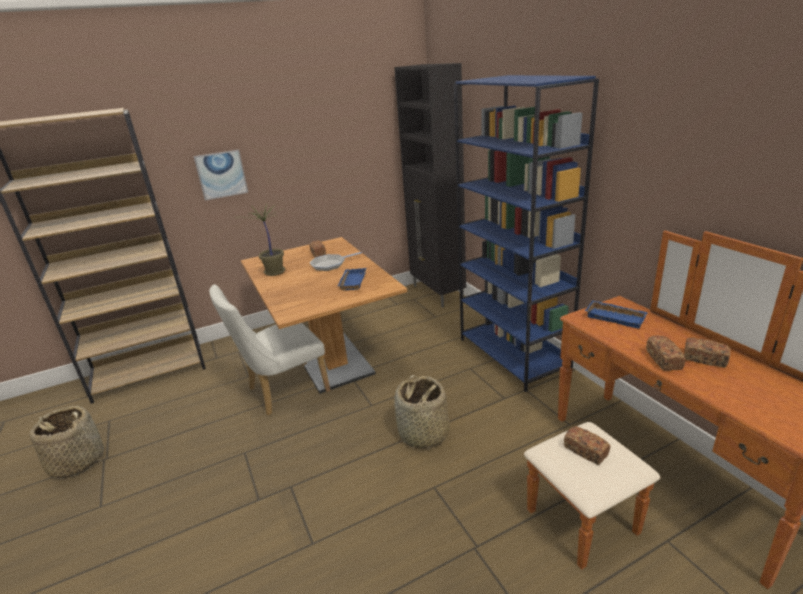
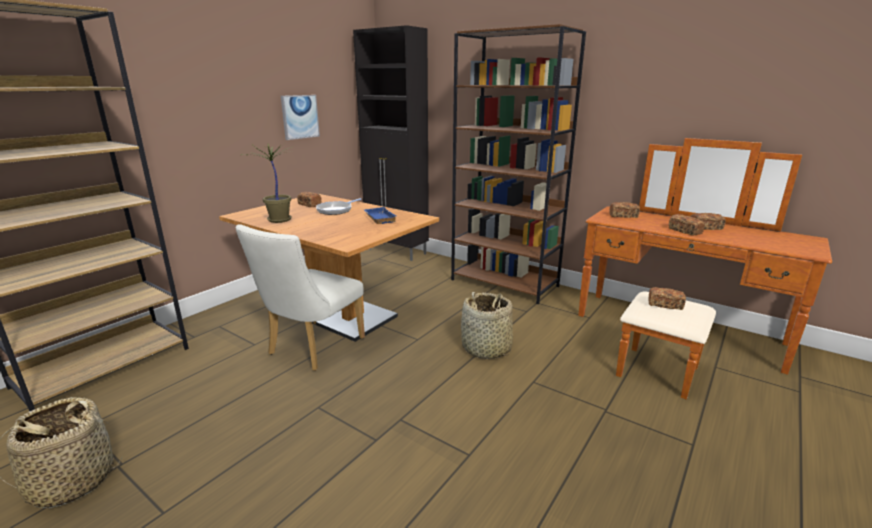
camera: 30 degrees left, 5 degrees down
(221, 174) = (189, 117): picture -> picture (300, 117)
(513, 355) = (505, 283): blue bookcase -> brown bookcase
(616, 317) = (623, 216): blue tray -> bread

